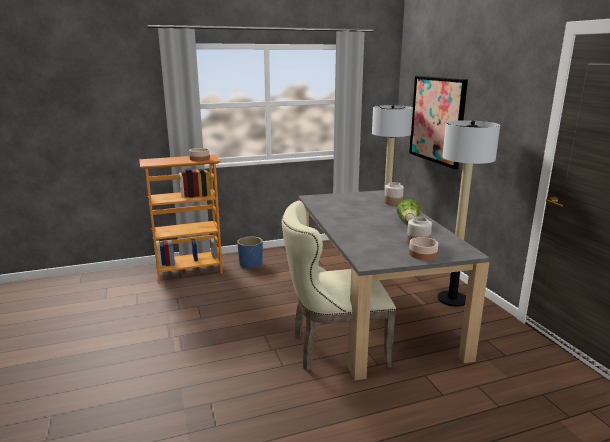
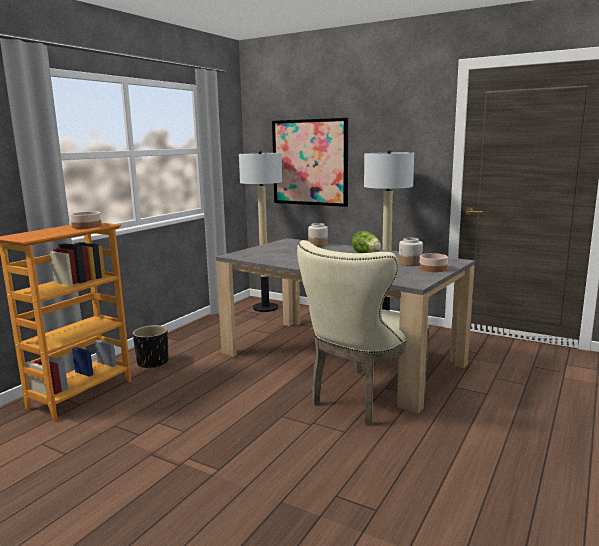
camera: 40 degrees left, 5 degrees down
(251, 264) = (153, 362): blue planter -> black planter

